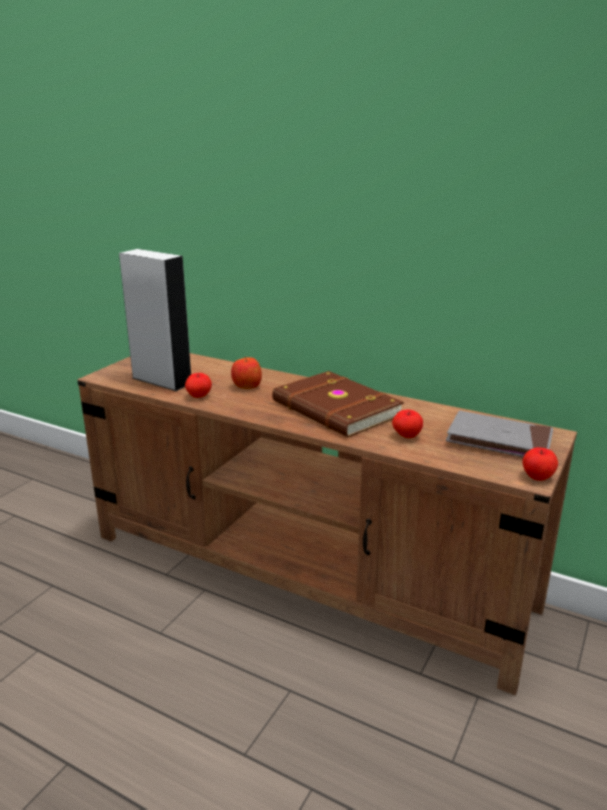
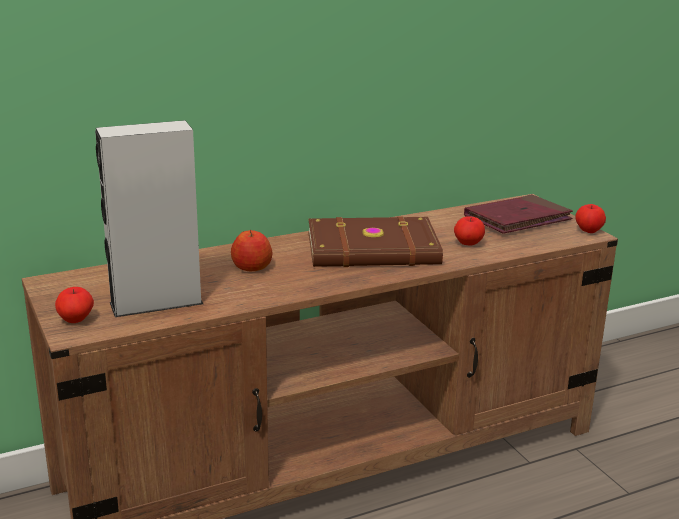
camera: 55 degrees left, 0 degrees up
(199, 396) = (240, 297): apple -> apple (76, 320)
(499, 440) = (517, 219): grey book -> red book

